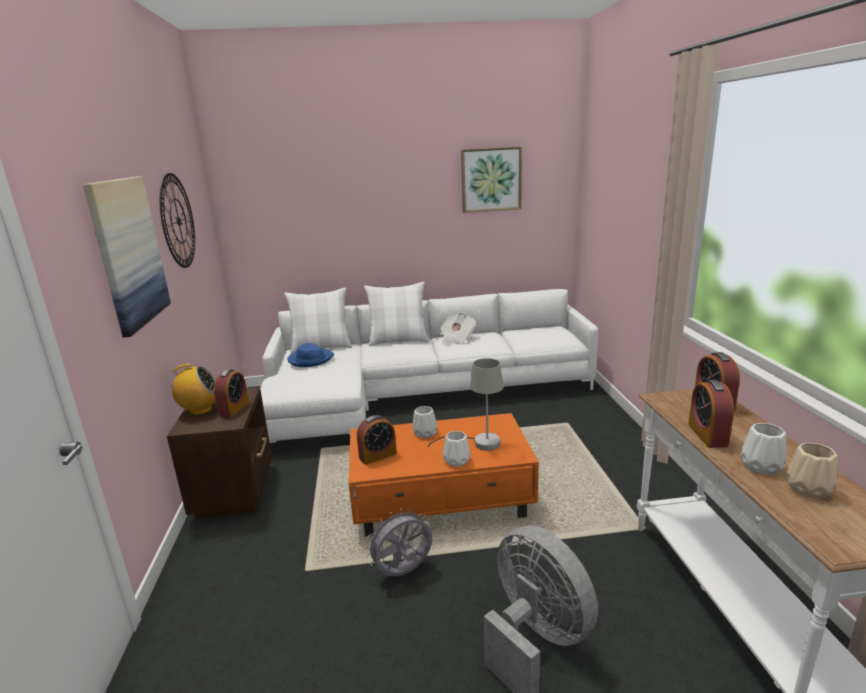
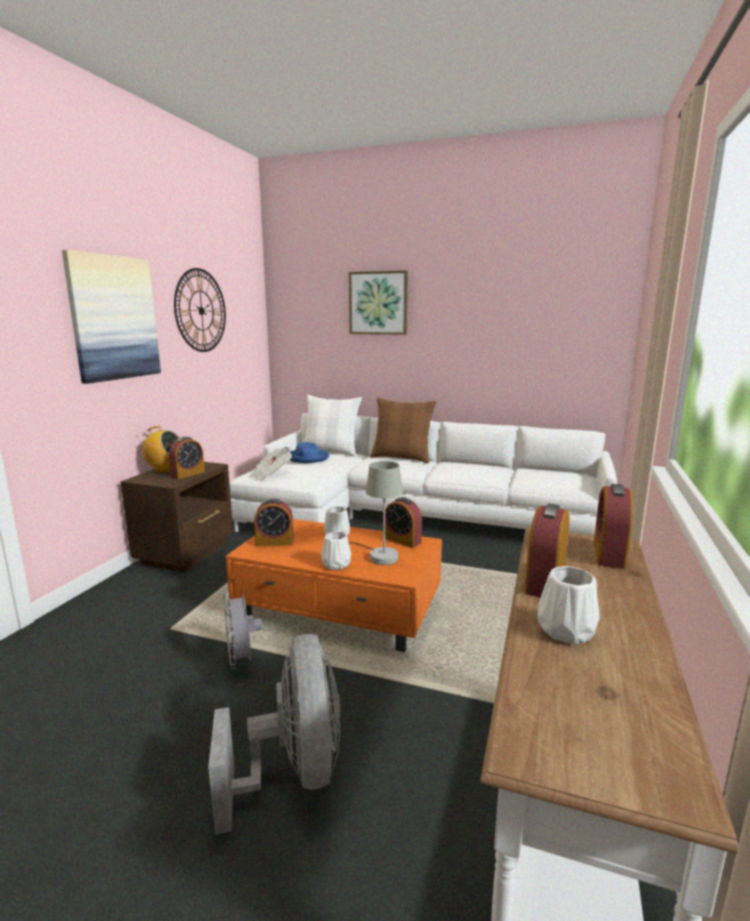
camera: 25 degrees right, 5 degrees down
(398, 341) = (401, 458): white pillow -> brown pillow
(403, 572) = (242, 660): grey fan -> grey fan turned 105 degrees counterclockwise
(456, 338) = (457, 465): newspaper -> newspaper (271, 474)
(483, 423) = (402, 540): none -> alarm clock
(491, 179) = (527, 300): picture -> picture (378, 303)
(807, 488) = (594, 674): beige vase -> none

